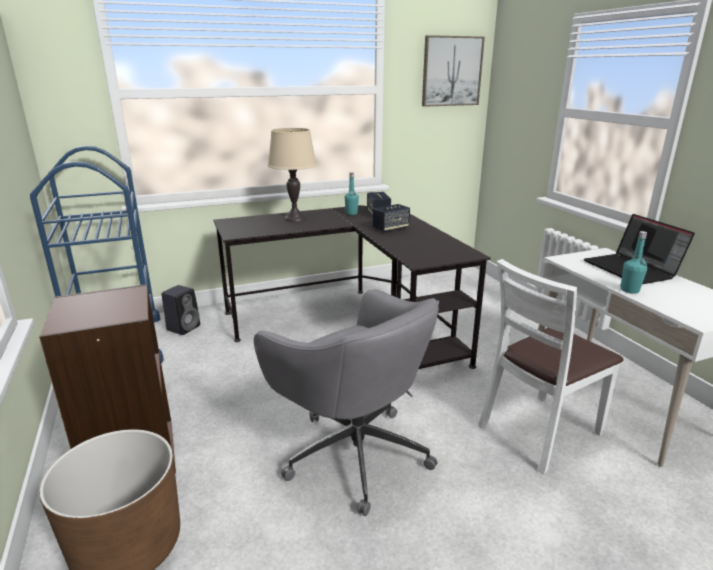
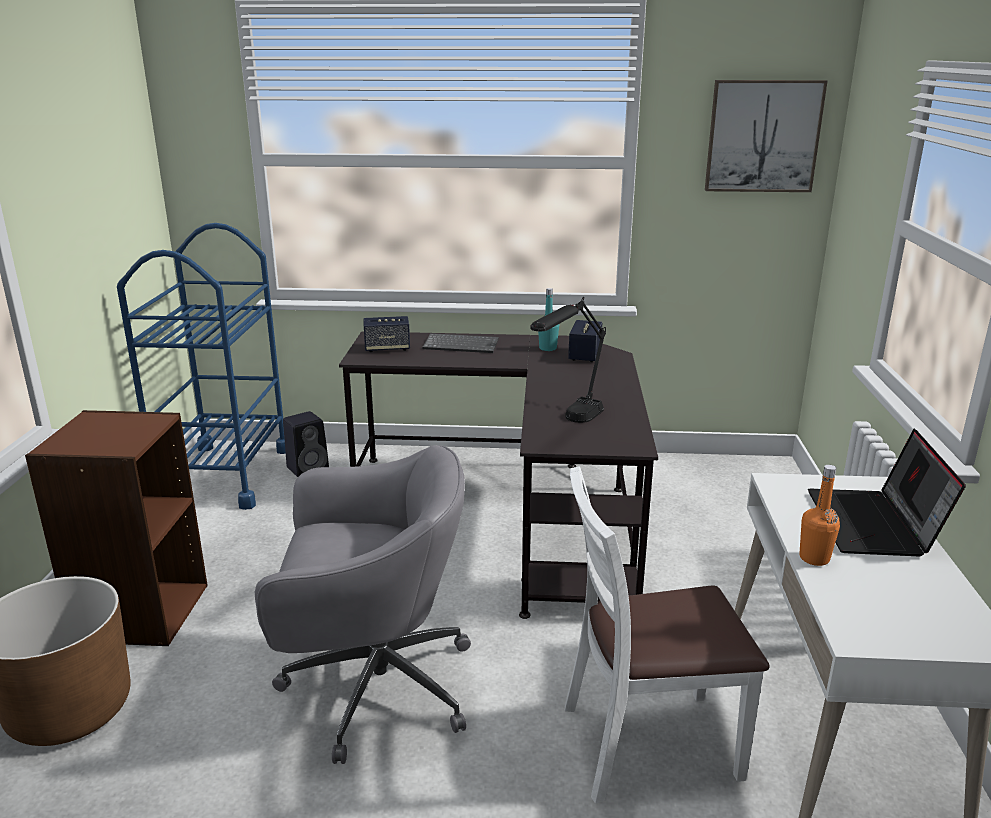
camera: 25 degrees right, 0 degrees up
(295, 218) = (462, 345): beige table lamp -> keyboard
(354, 452) = (373, 687): grey office chair -> grey office chair turned 75 degrees counterclockwise
(390, 228) = (572, 382): speaker -> speaker (387, 348)
(419, 249) = (569, 424): none -> black table lamp
(629, 290) = (814, 558): turquoise bottle -> orange bottle

